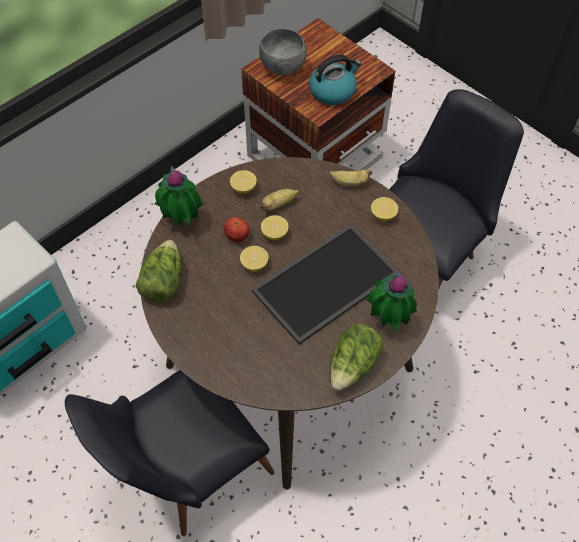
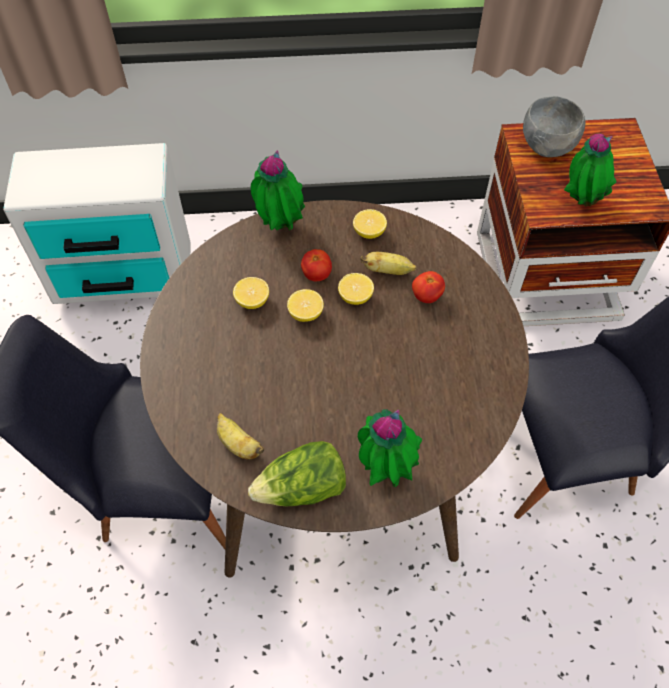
camera: 40 degrees right, 0 degrees up
(162, 281) = (206, 270): lettuce -> none
(316, 205) = (426, 296): none -> tomato
(326, 285) = (356, 384): tray -> none
(333, 91) = (580, 200): kettle -> potted plant
(349, 183) = (485, 297): banana -> banana (238, 444)
(383, 215) = (490, 355): lemon -> lemon (252, 301)

